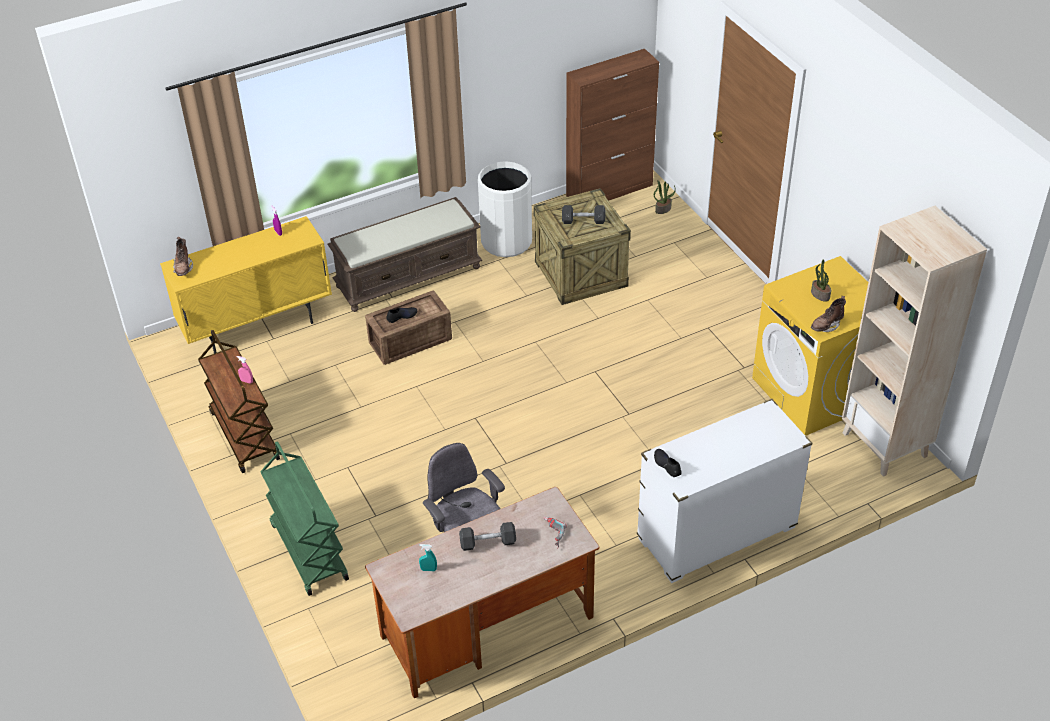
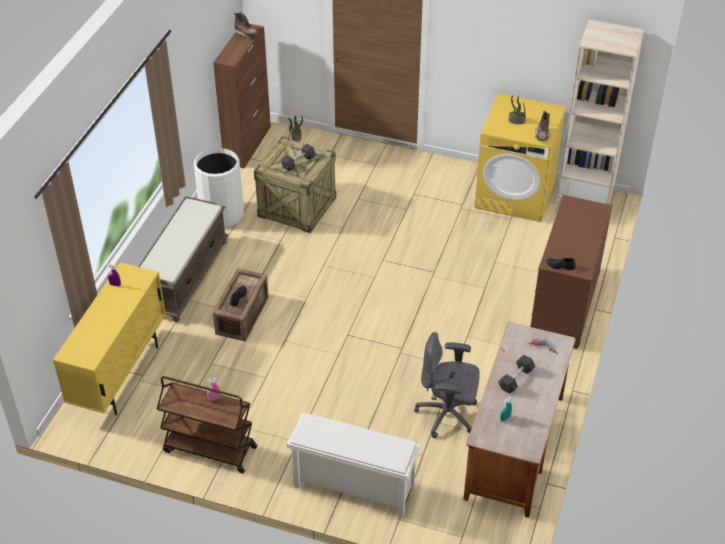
camera: 45 degrees left, 0 degrees up
(183, 268) = (77, 351): brown boot -> brown boot (246, 34)
(308, 551) = (352, 486): green cart -> white shoe rack
(716, 534) = (564, 306): white dresser -> brown dresser

